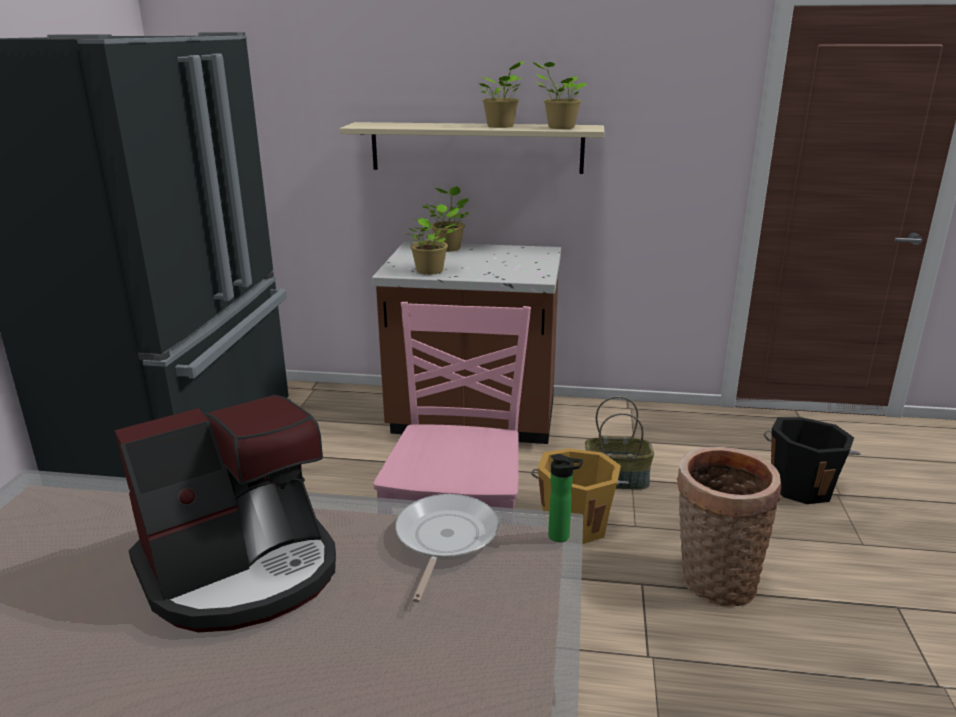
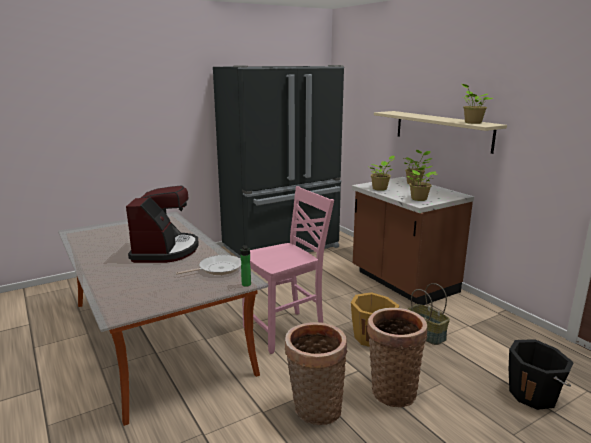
camera: 50 degrees right, 5 degrees down
(242, 570) = (165, 251): coffee machine -> coffee machine turned 105 degrees counterclockwise
(501, 126) = (445, 119): potted plant -> potted plant (419, 199)
(701, 684) = (314, 410): none -> basket

